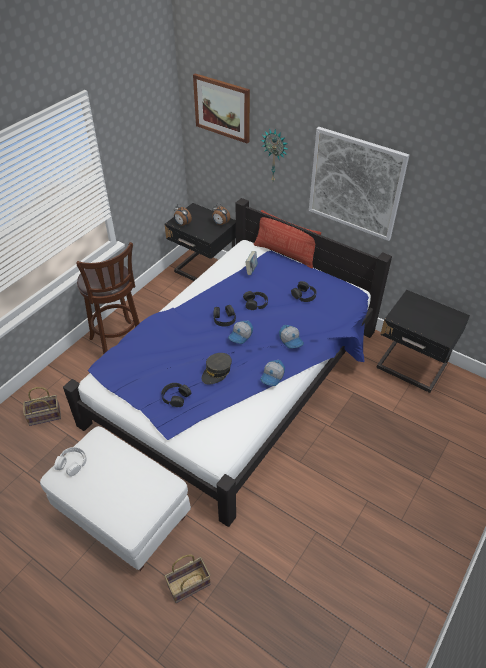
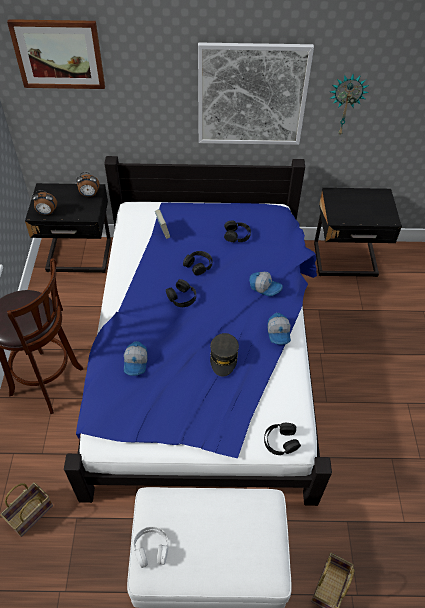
camera: 35 degrees left, 5 degrees up
(175, 397) = (206, 407): black headphones -> black headphones (280, 441)
(241, 336) = (214, 307): cap -> cap (136, 362)
(275, 155) = (144, 92): wall clock -> wall clock (345, 104)
(285, 253) = (179, 200): pillow -> none

